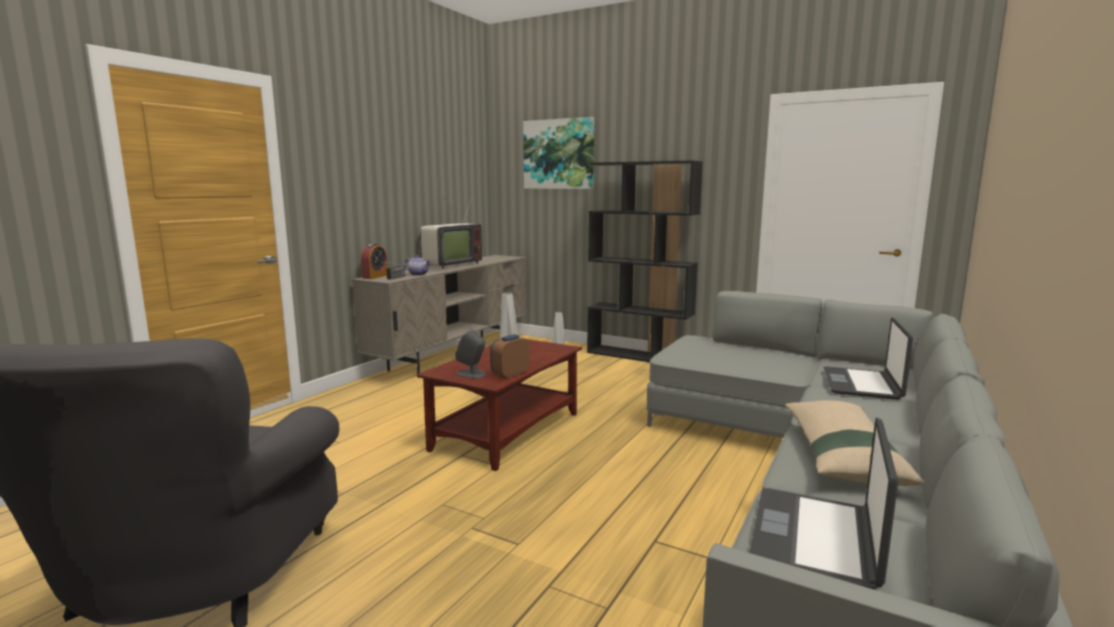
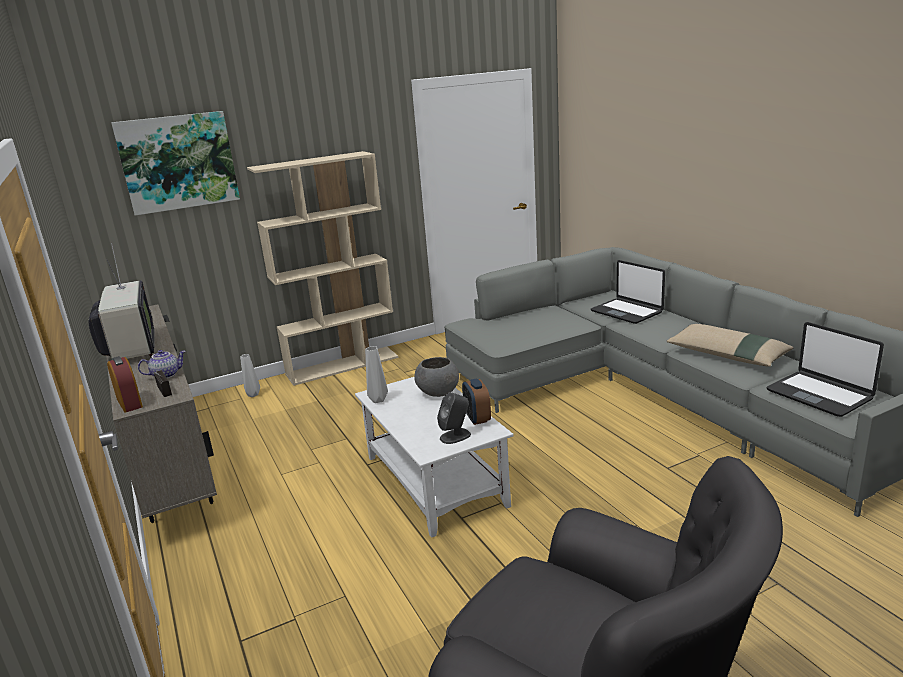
camera: 55 degrees left, 10 degrees up
(506, 432) = (436, 481): brown coffee table -> white coffee table
(541, 355) = (438, 393): none -> grey bowl
(639, 356) = (343, 365): black bookcase -> beige bookcase

